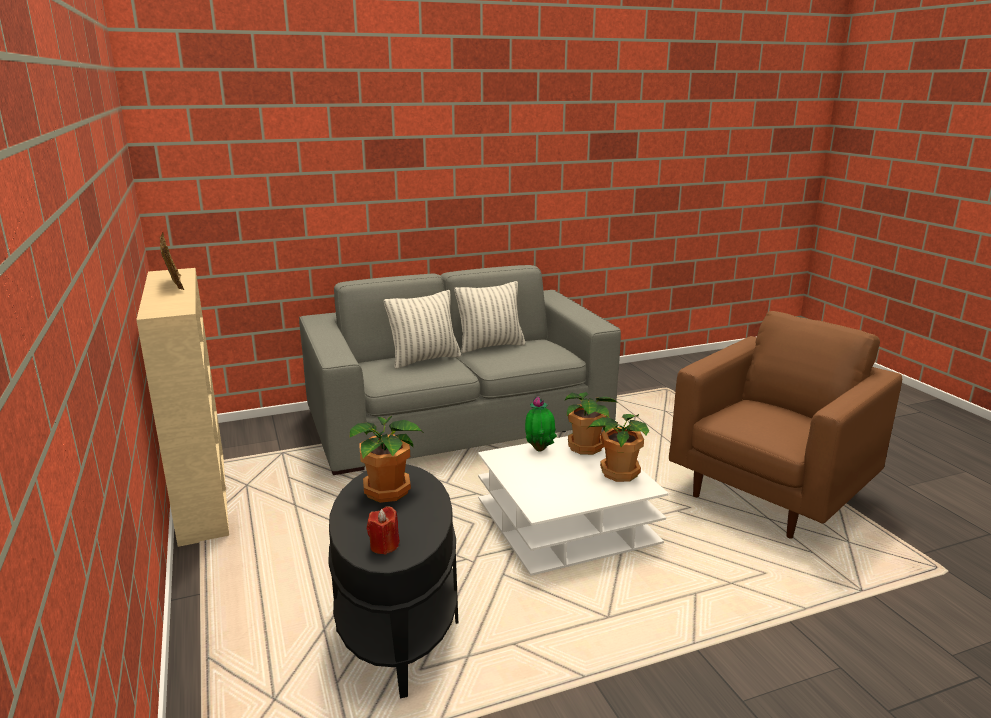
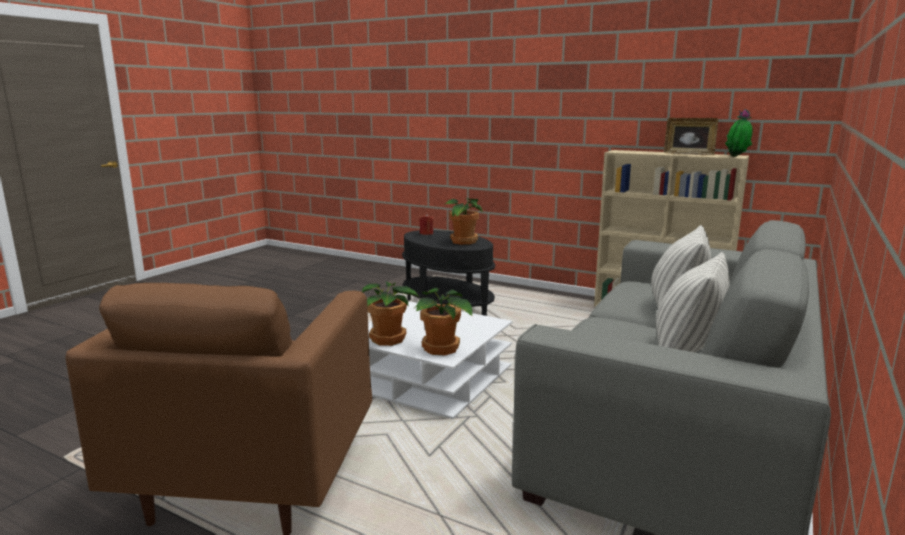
camera: 140 degrees right, 5 degrees down
(539, 449) = (473, 335): potted plant -> potted plant (736, 157)

